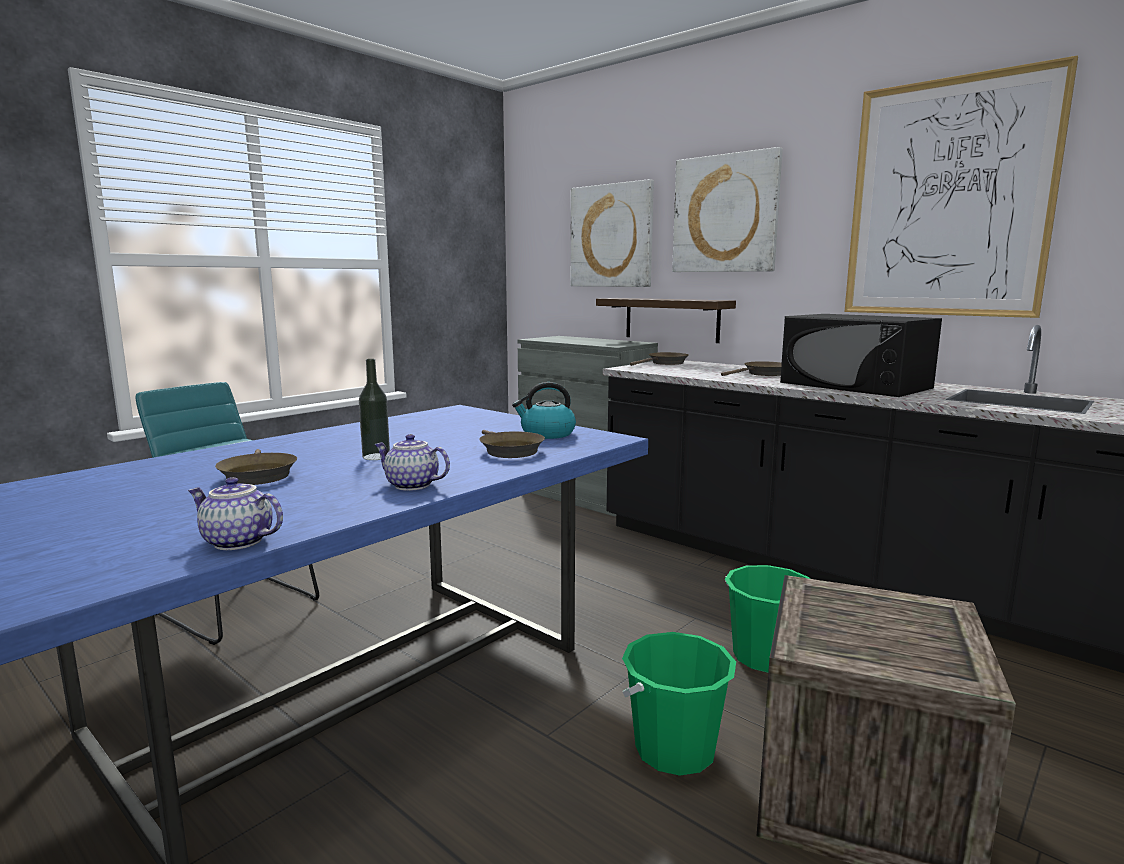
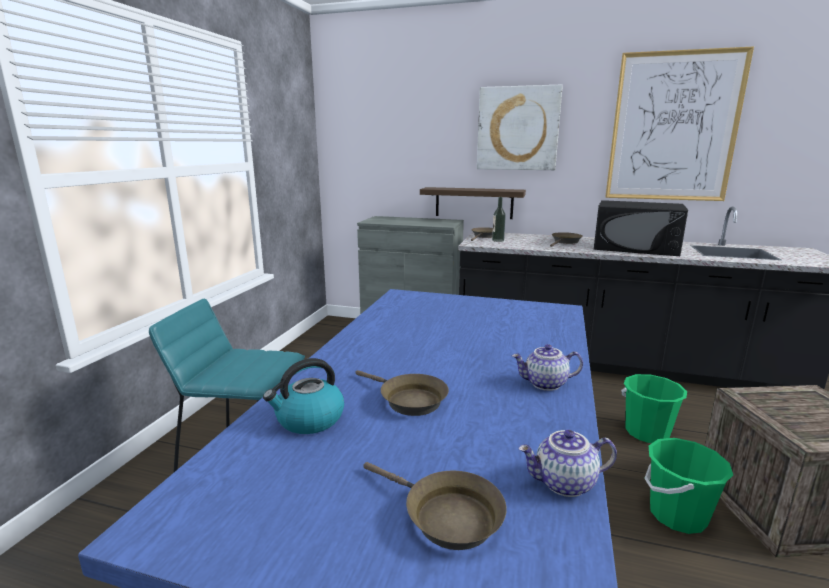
camera: 25 degrees left, 5 degrees up
(376, 457) = (454, 358): bottle -> bottle (498, 240)
(509, 450) = (529, 333): brown frying pan -> brown frying pan (446, 516)
(547, 434) = (516, 311): kettle -> kettle (309, 420)
(611, 236) = (421, 140): picture -> none

